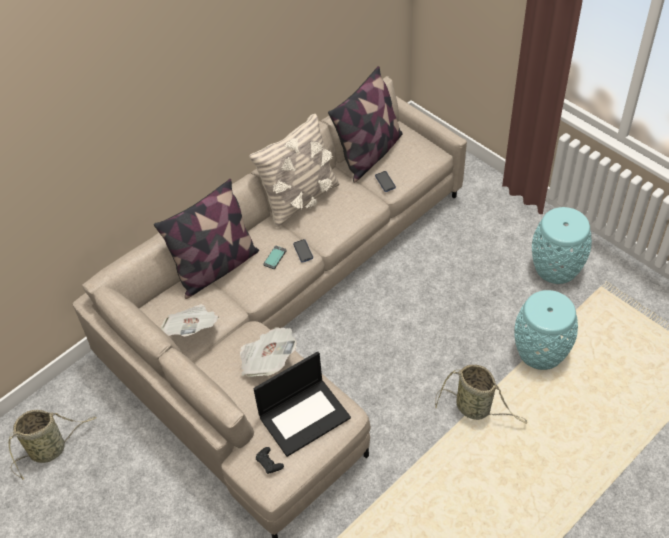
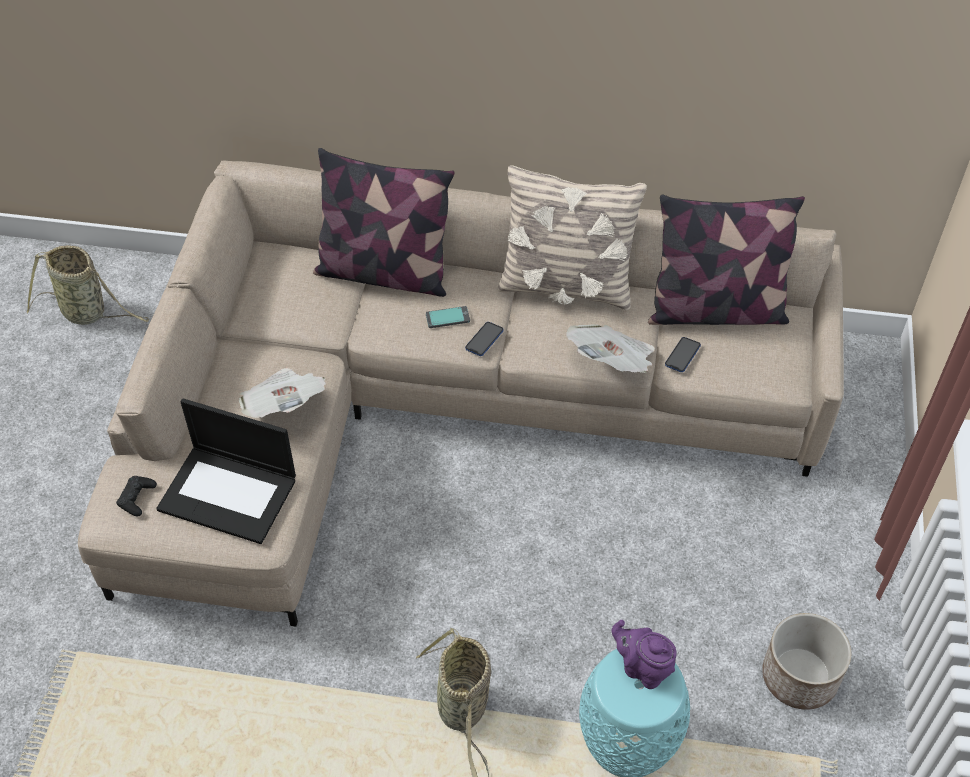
camera: 50 degrees right, 0 degrees up
(192, 329) = (273, 307): newspaper -> newspaper (612, 363)
(543, 303) = (642, 668): none -> purple teapot
(556, 267) = (800, 677): turquoise stool -> planter

